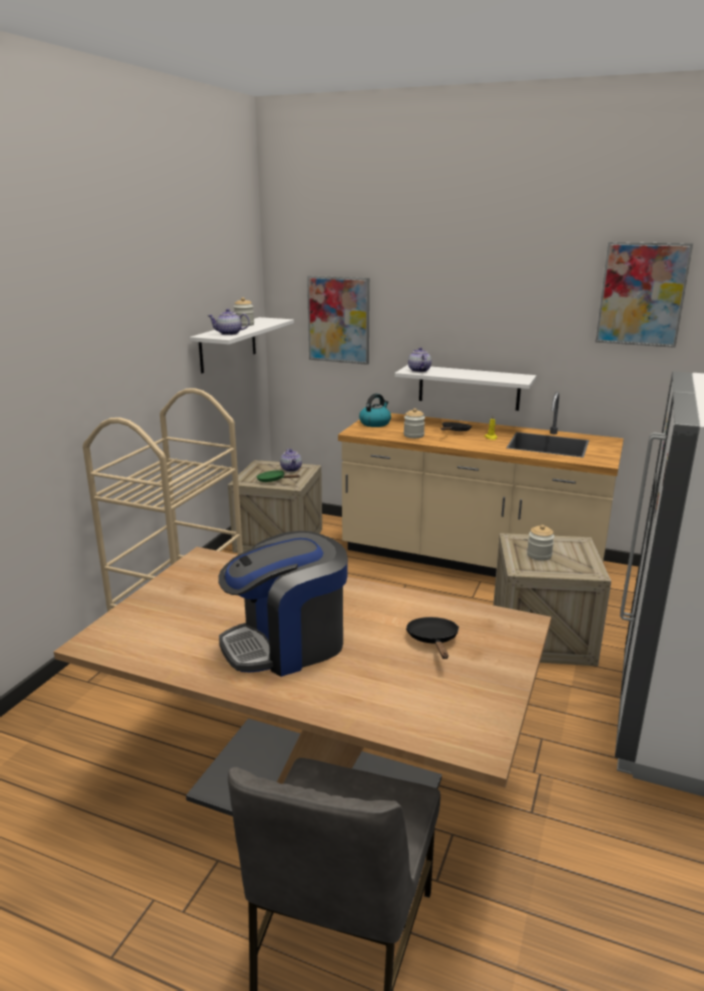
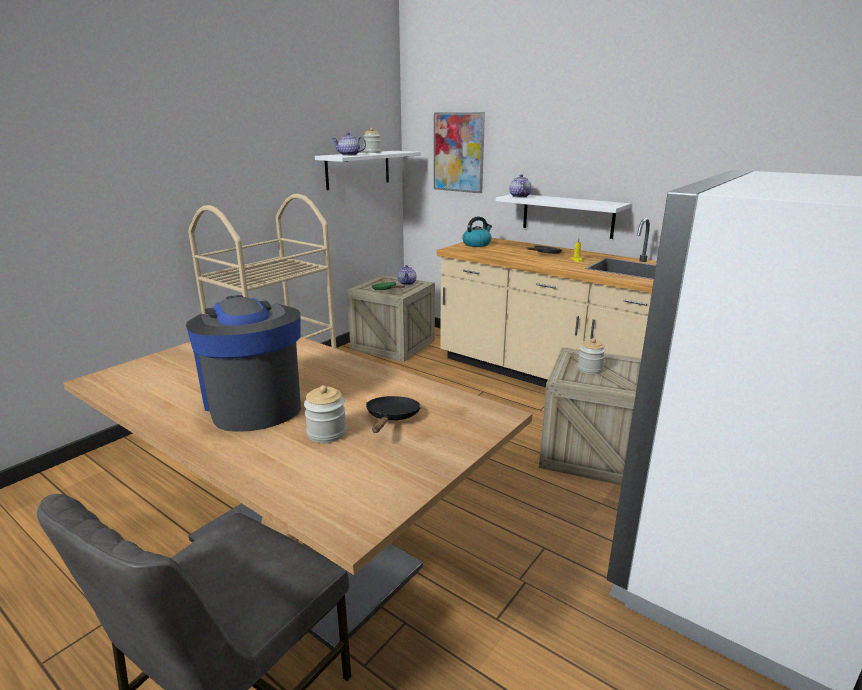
camera: 15 degrees right, 0 degrees up
(287, 644) = (253, 403): coffee machine -> coffee machine turned 75 degrees clockwise
(413, 435) = (504, 254): jar -> jar (327, 433)
(642, 294) = (743, 116): picture -> none

